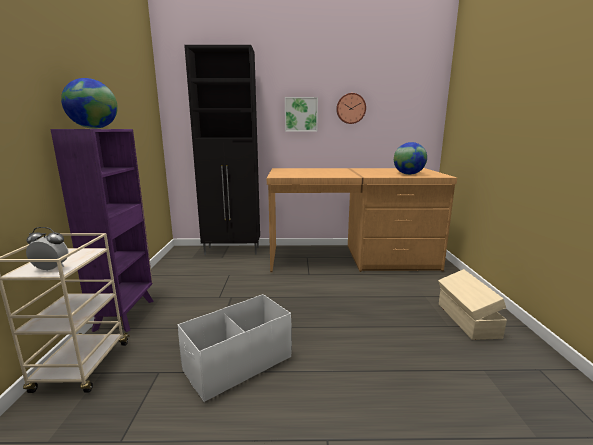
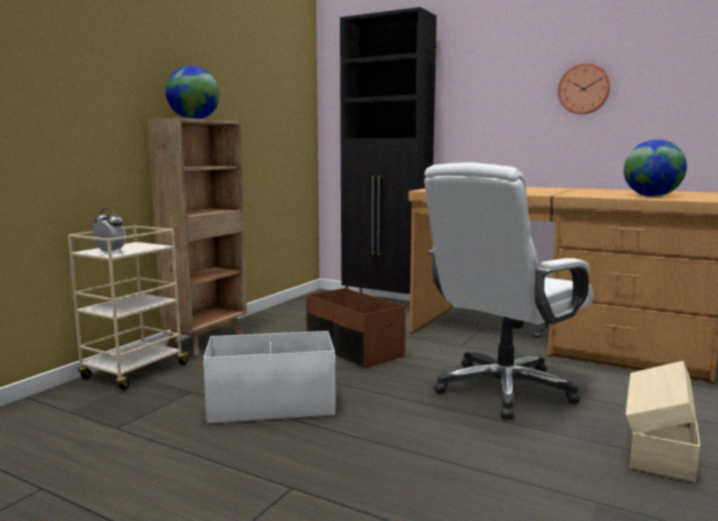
camera: 30 degrees right, 5 degrees down
(126, 314) = (207, 341): purple bookcase -> brown bookcase
(247, 294) = (353, 349): none -> brown storage box
(301, 114) = (501, 102): picture -> none
(363, 302) = (503, 389): none -> white office chair

